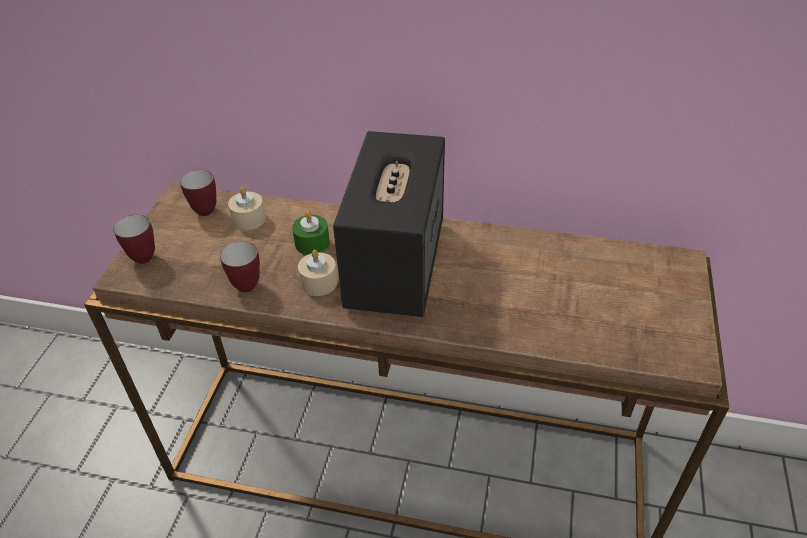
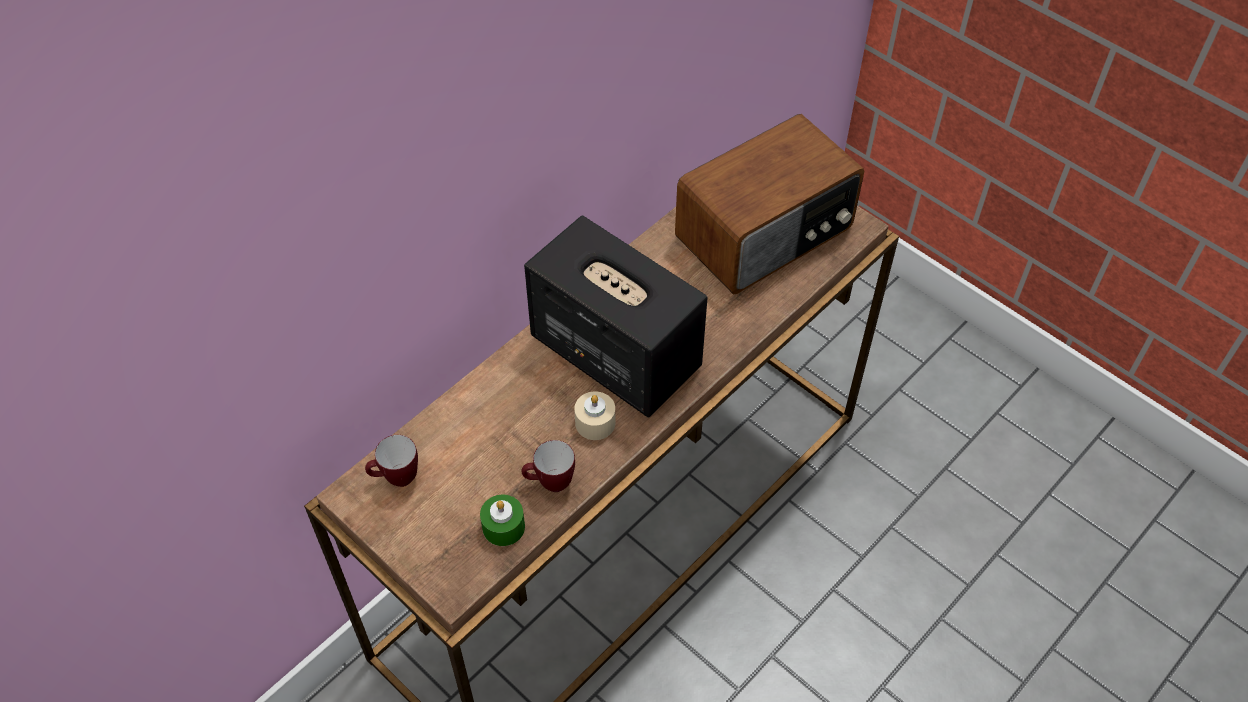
camera: 60 degrees left, 10 degrees up
(140, 256) = (433, 563): mug -> none
(249, 219) = (450, 443): beige candle -> none
(312, 243) = (533, 404): green candle -> green candle (503, 527)
(609, 300) = (766, 234): none -> radio

